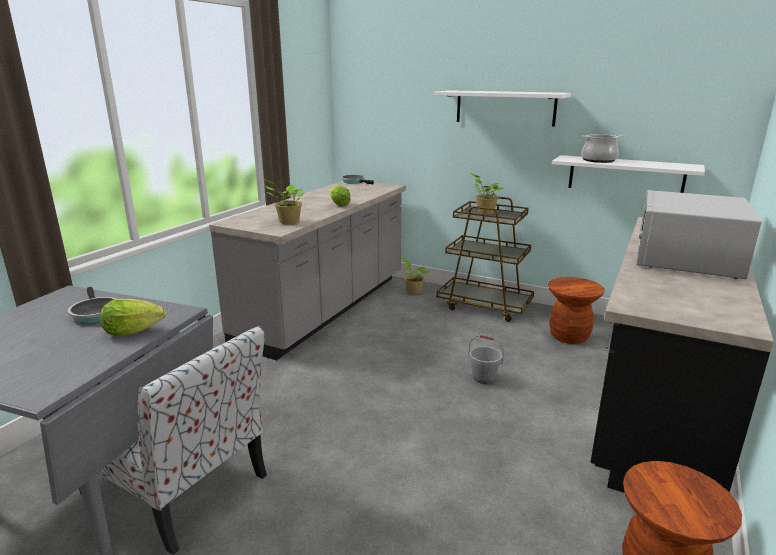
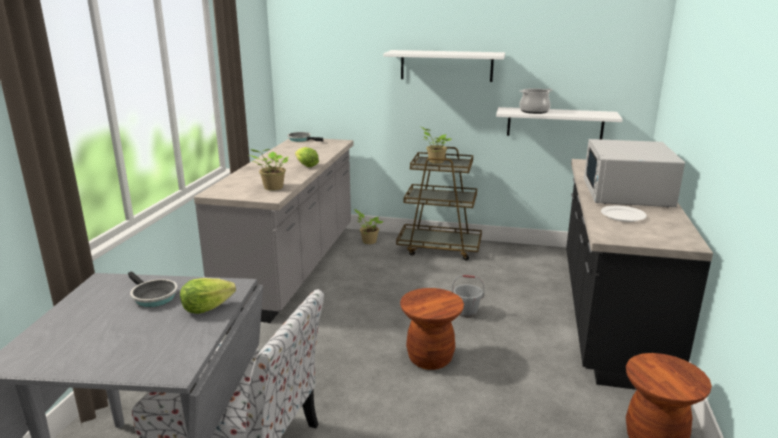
camera: 15 degrees left, 0 degrees up
(569, 336) = (522, 267): brown stool -> brown stool (430, 358)
(666, 282) = (623, 215): none -> white plate

